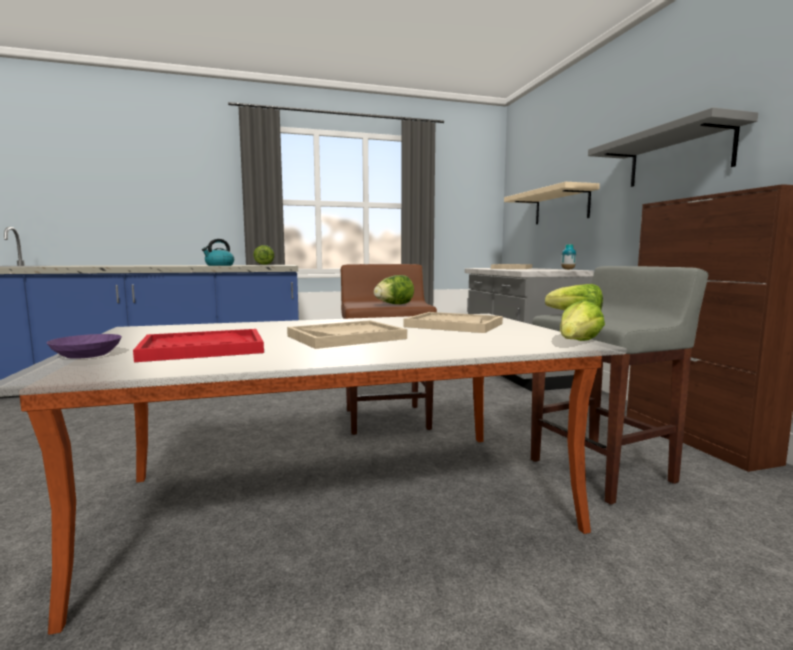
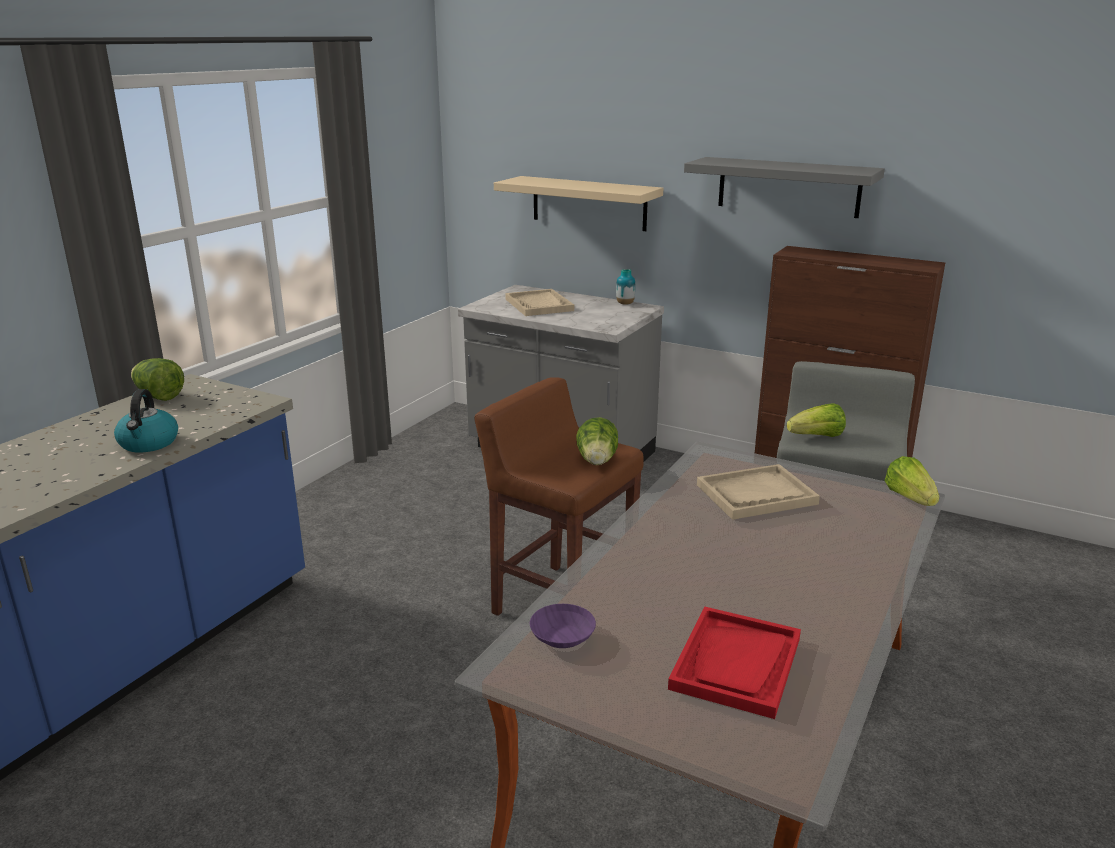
camera: 45 degrees left, 15 degrees up
(88, 354) = (694, 738): purple bowl -> purple bowl (561, 636)
(346, 337) = (760, 571): beige tray -> none

